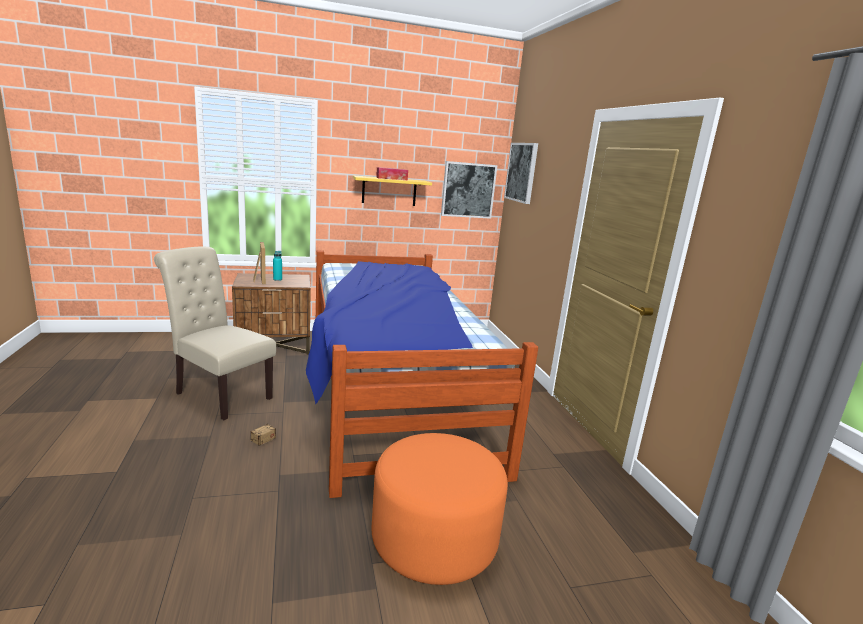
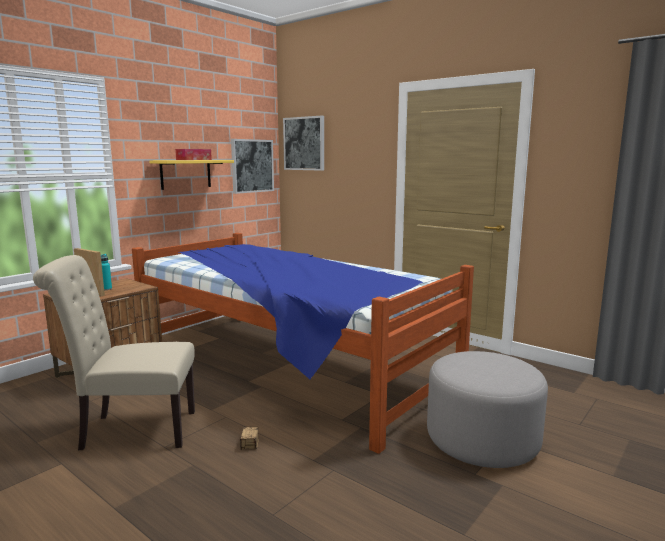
camera: 35 degrees left, 5 degrees down
(434, 539) = (482, 440): orange ottoman -> grey ottoman

